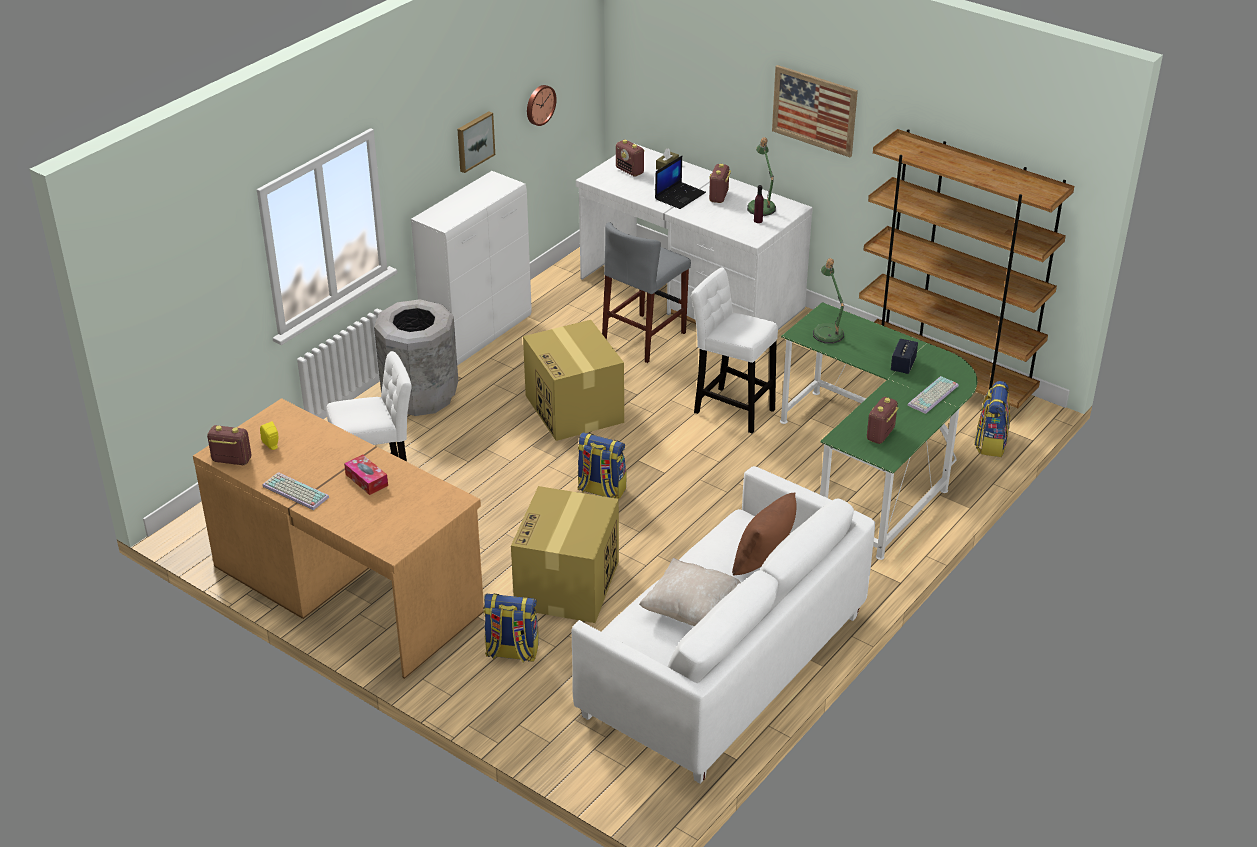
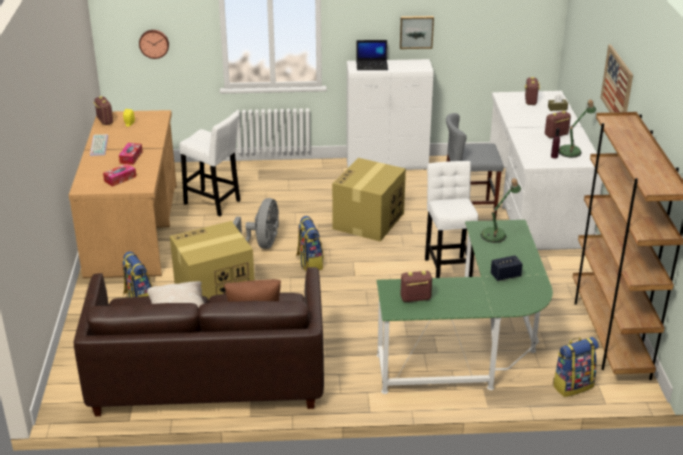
camera: 50 degrees right, 5 degrees down
(411, 510) = (120, 179): none -> tissue box
(420, 396) = (311, 174): grey trash can -> none
(519, 506) = (261, 245): none -> grey fan
(539, 104) = (487, 31): wall clock -> wall clock (154, 43)
(680, 195) = (534, 124): laptop -> laptop (372, 65)
(723, 665) = (207, 377): white sofa -> brown sofa
(933, 396) = (489, 301): keyboard -> none

